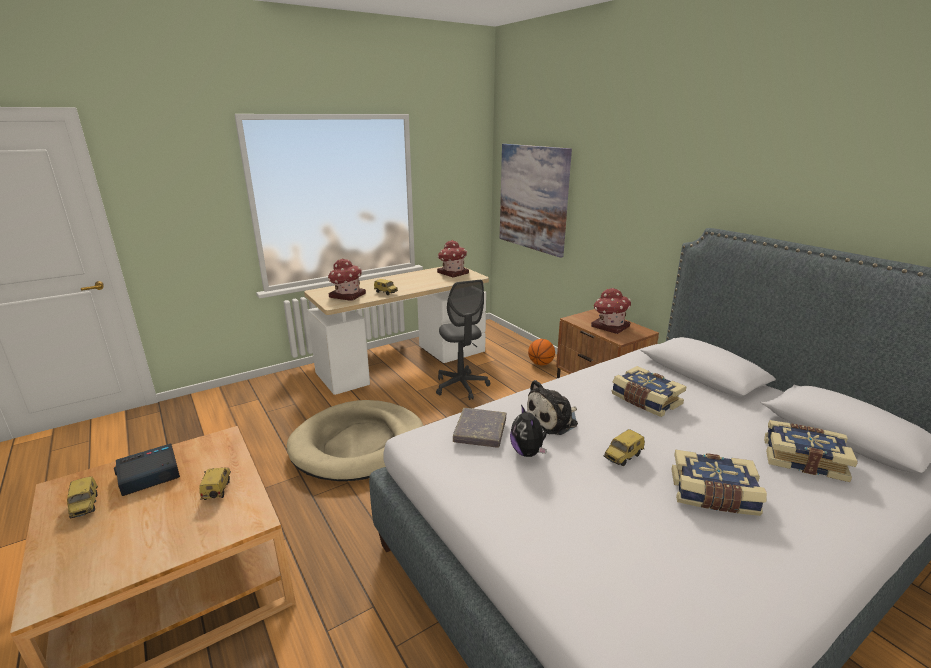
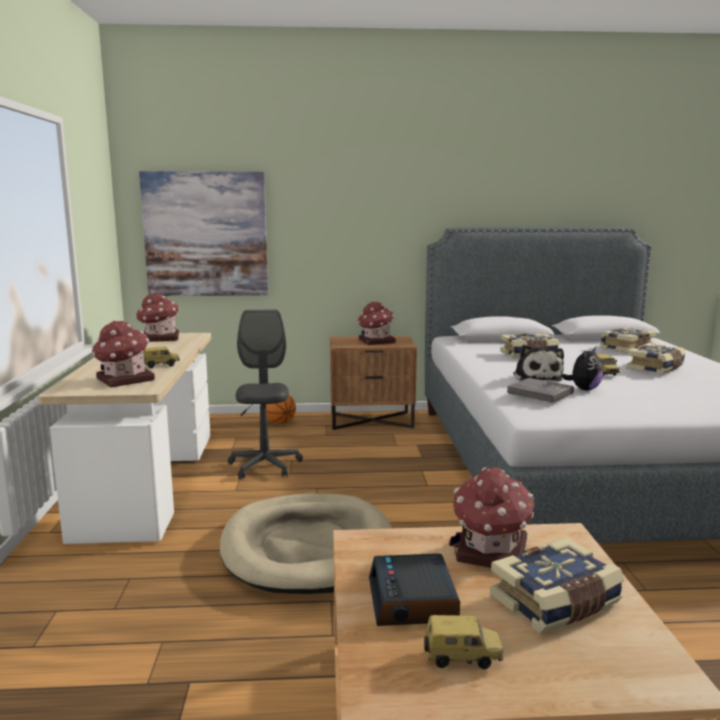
camera: 60 degrees left, 10 degrees down
(146, 532) = (556, 603): none -> book
(217, 490) = (491, 552): toy car -> toy house
(461, 386) = (265, 466): grey office chair -> grey office chair turned 105 degrees counterclockwise
(528, 452) = (584, 389): plush toy -> plush toy turned 60 degrees counterclockwise

